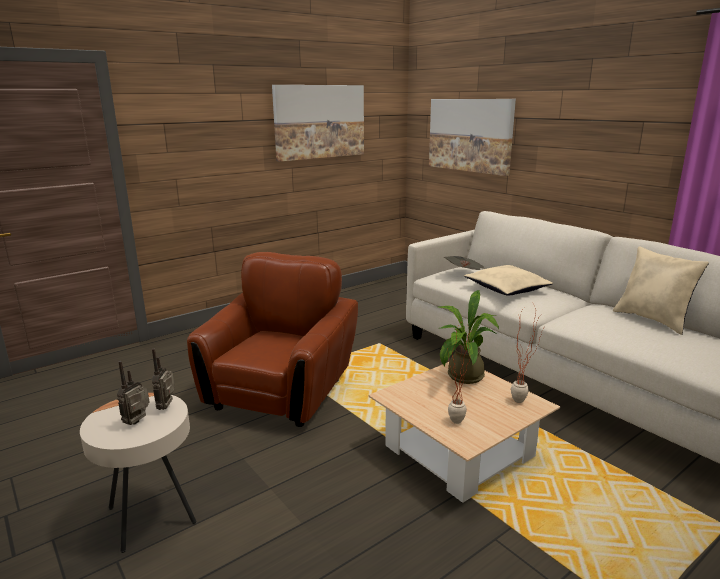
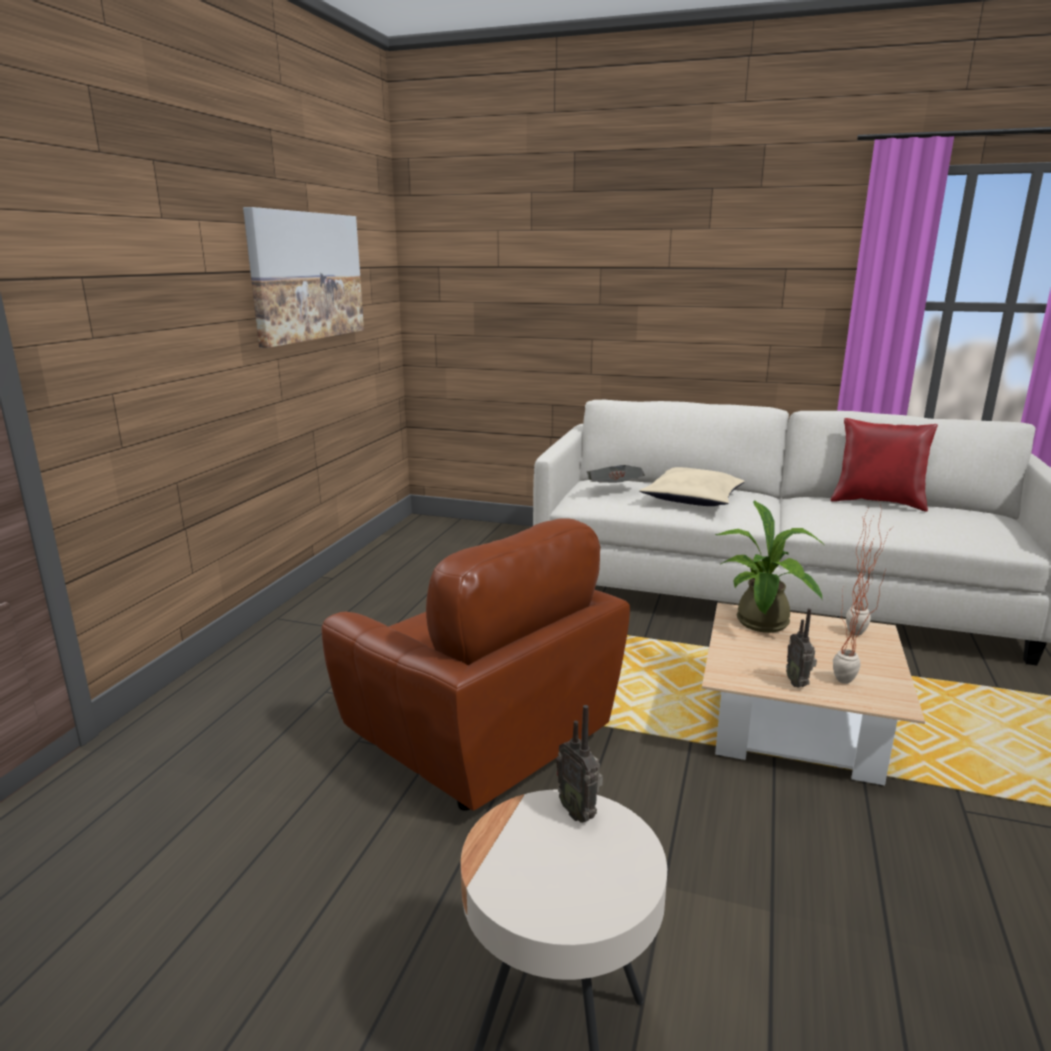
camera: 35 degrees left, 0 degrees up
(138, 422) = (584, 860): radio -> radio (798, 683)
(281, 392) = (477, 738): brown armchair -> brown armchair turned 150 degrees clockwise
(470, 135) = (524, 294): picture -> none
(653, 320) = (878, 502): beige pillow -> red pillow

